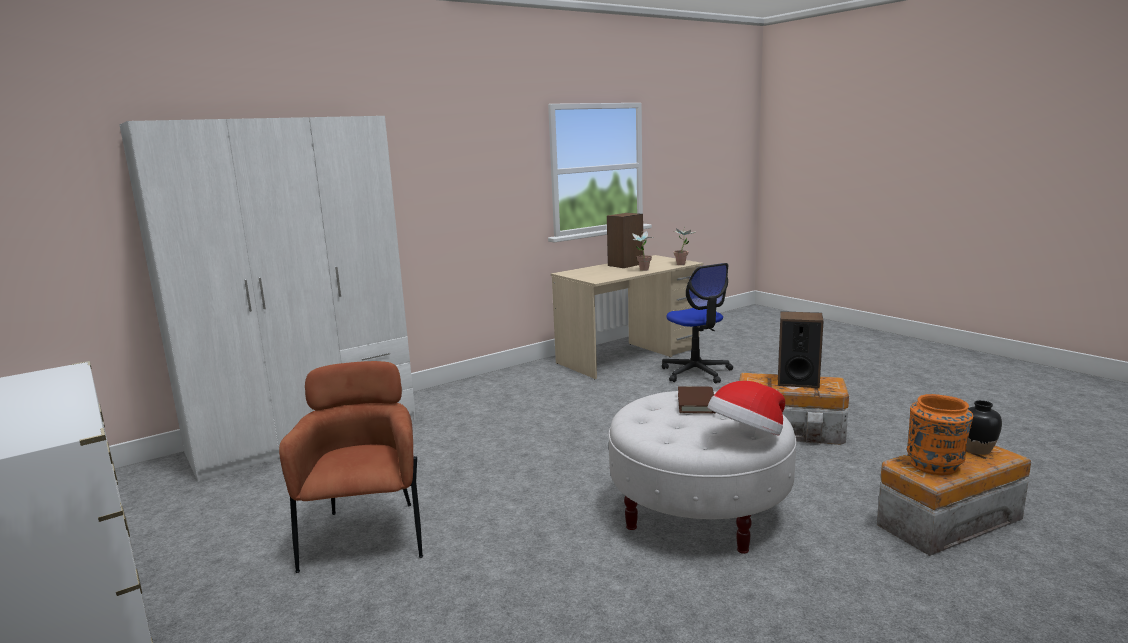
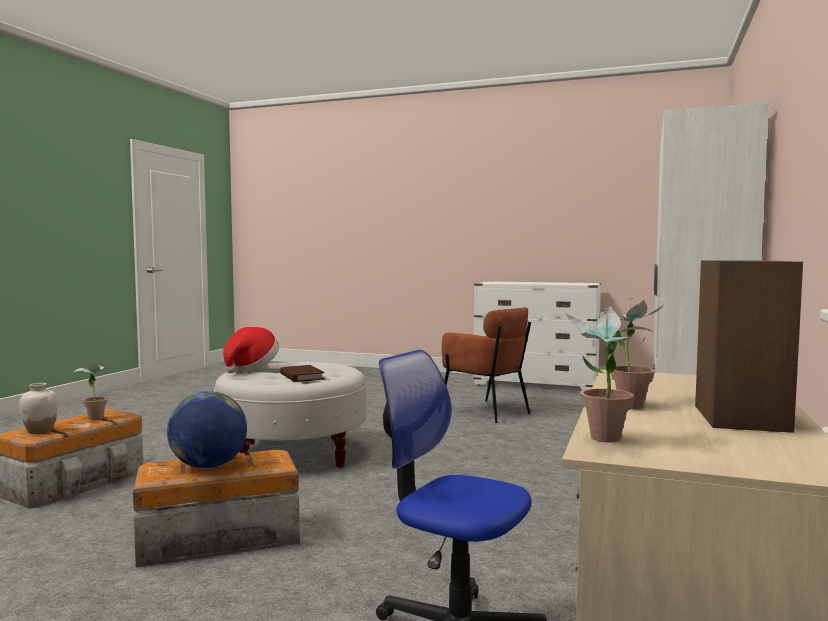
camera: 145 degrees right, 10 degrees down
(797, 381) = (208, 466): speaker -> globe
(935, 465) = (96, 417): orange vase -> potted plant
(977, 450) = (40, 431): black vase -> white vase

